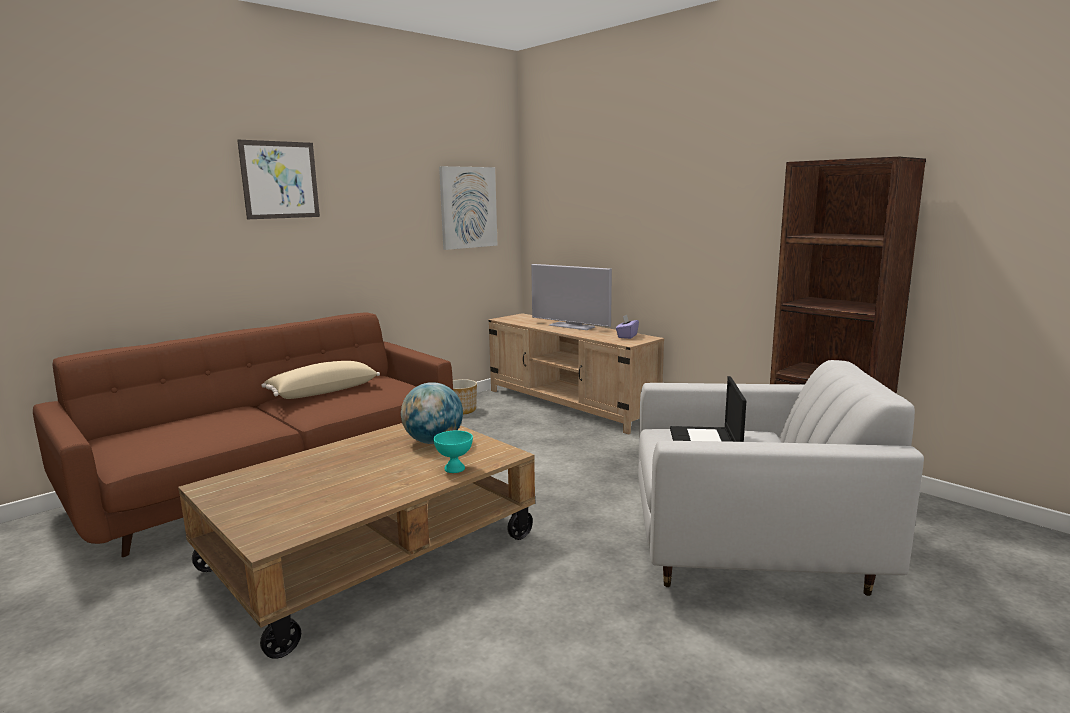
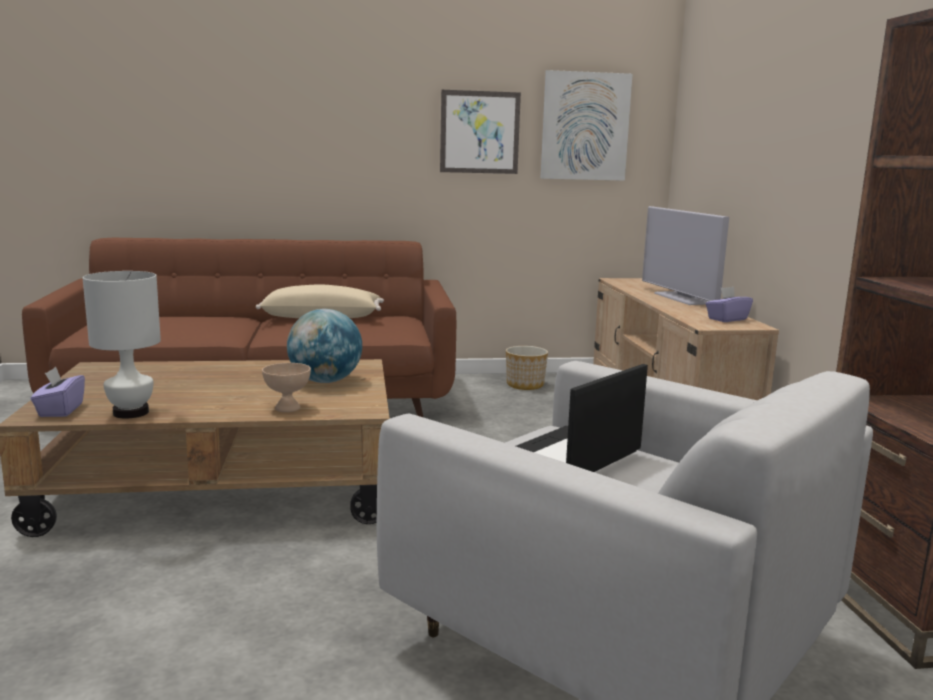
camera: 35 degrees right, 0 degrees up
(277, 530) = (60, 410): none -> purple tissue box
(280, 180) = (335, 81): picture -> picture (479, 132)
(345, 510) = (132, 412): none -> white table lamp
(455, 468) = (288, 408): turquoise bowl -> beige bowl

